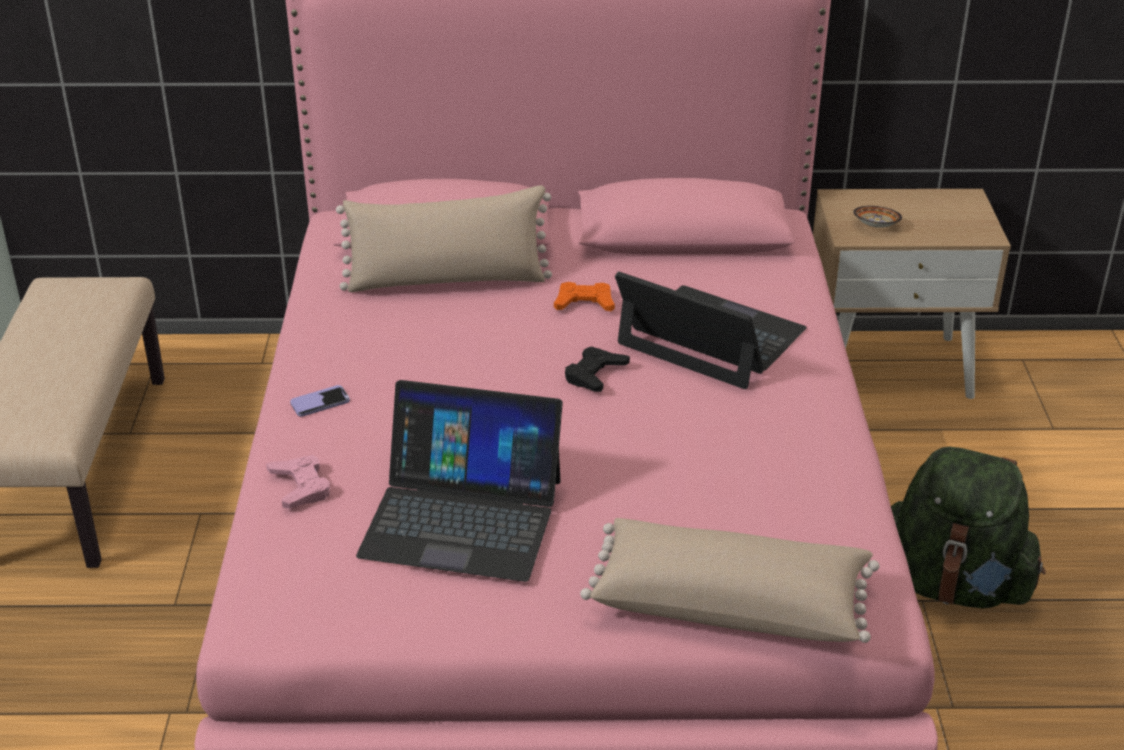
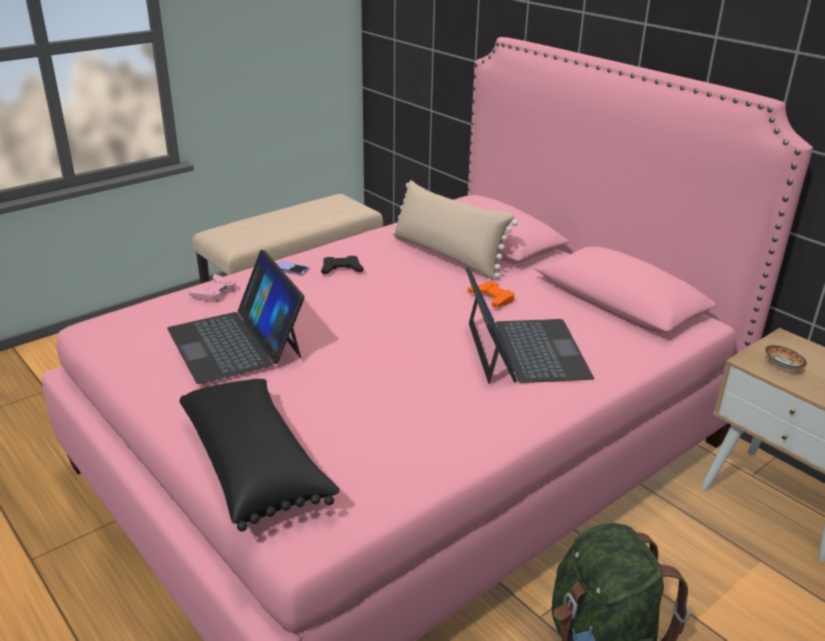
camera: 50 degrees right, 5 degrees down
(595, 374) = (425, 328): black game controller -> black game controller (341, 269)
(729, 603) = (255, 466): beige pillow -> black pillow

